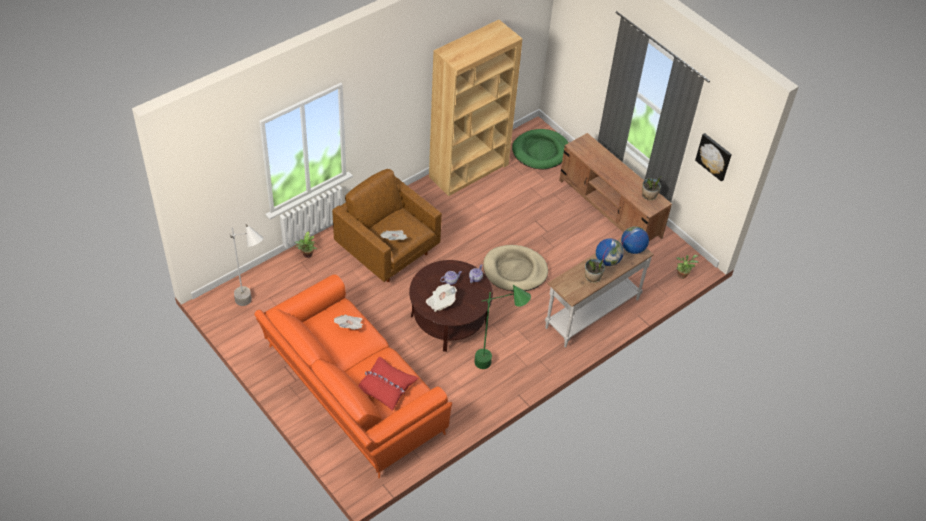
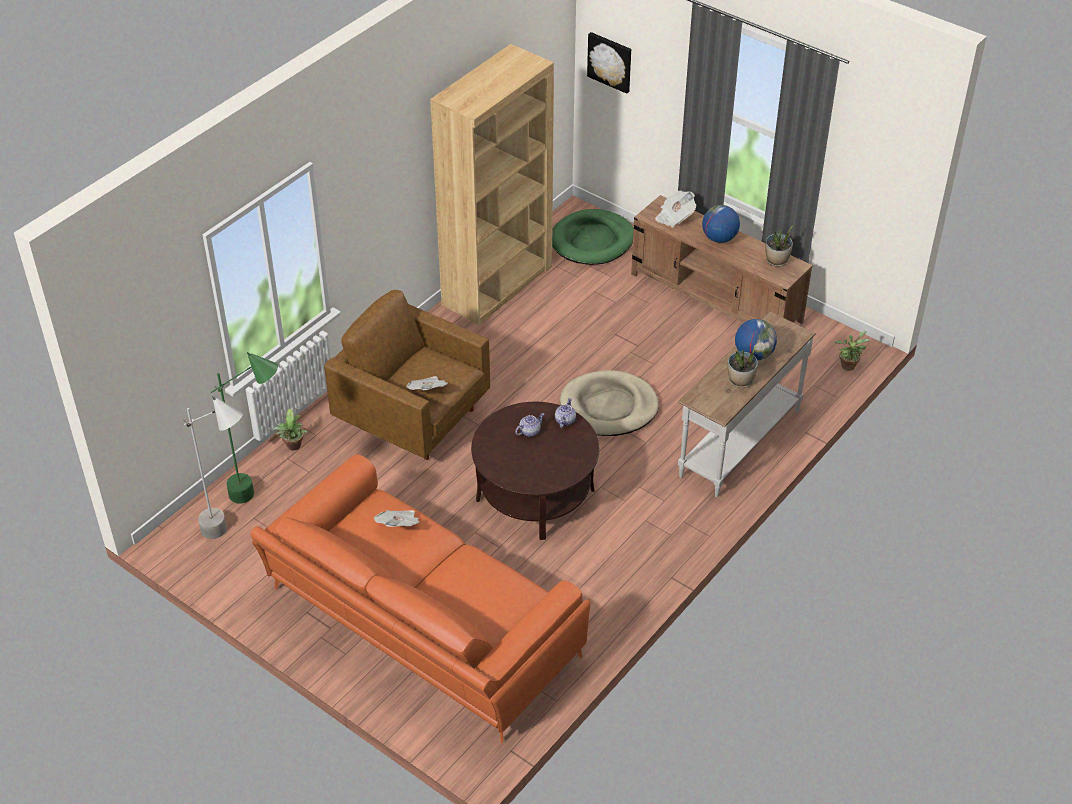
camera: 10 degrees left, 5 degrees down
(385, 386) = (481, 600): red pillow -> none
(440, 302) = (525, 464): newspaper -> newspaper (674, 217)
(496, 366) = (626, 543): green floor lamp -> green floor lamp (262, 494)
(632, 249) = (783, 331): globe -> globe (719, 238)
(714, 156) = (868, 177): picture -> picture (610, 61)

